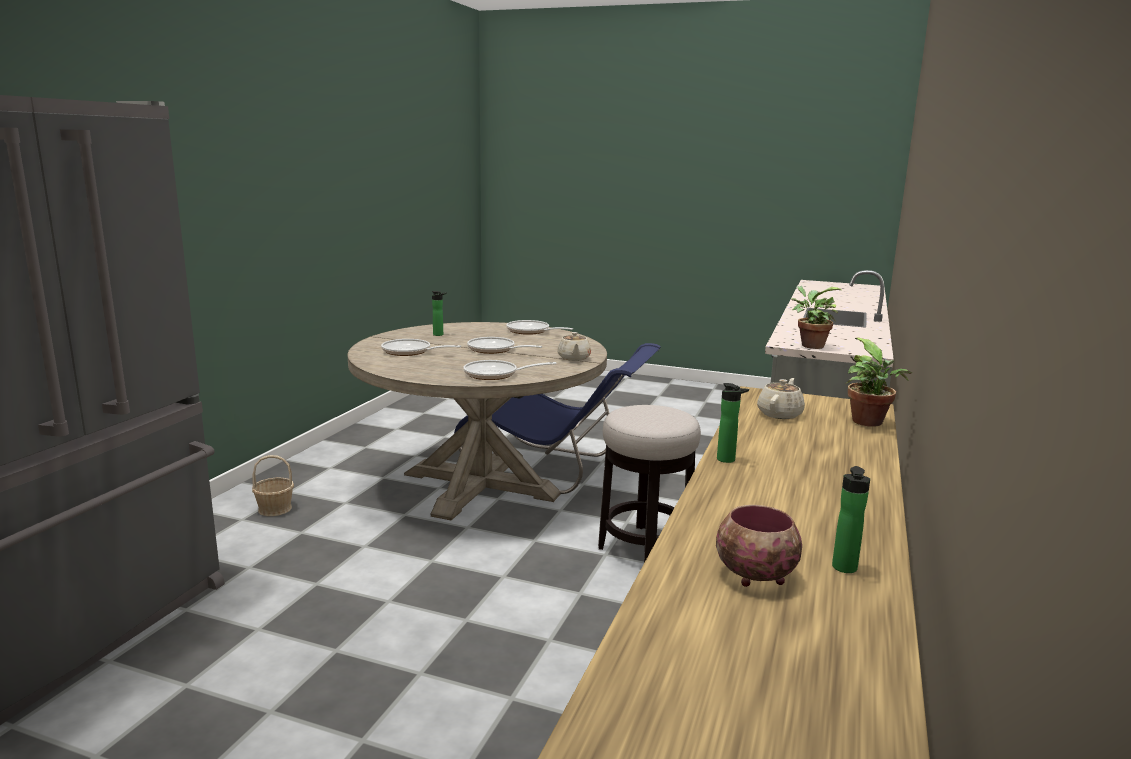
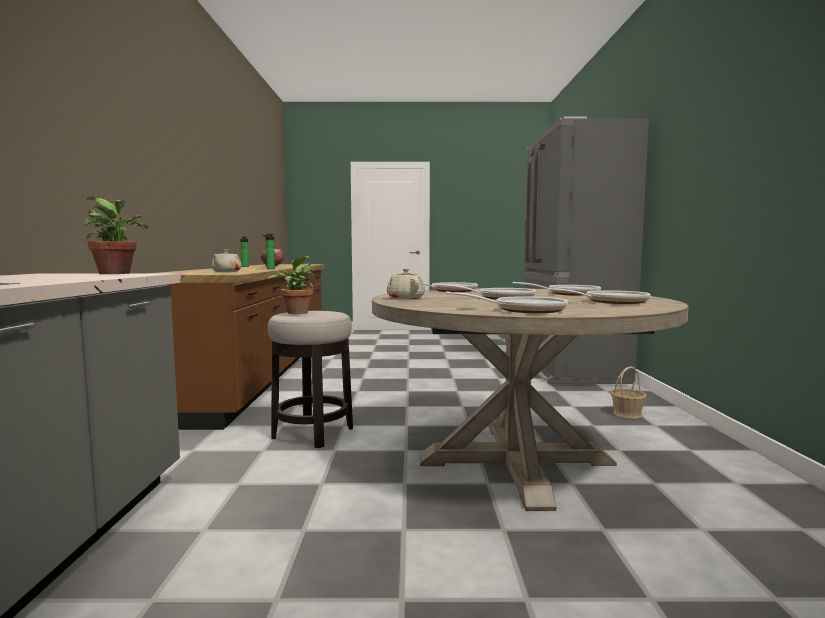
camera: 160 degrees right, 10 degrees down
(439, 335) = (611, 302): bottle -> frying pan
(556, 470) = (454, 496): blue chair -> none
(870, 423) = (171, 272): potted plant -> potted plant (296, 312)

